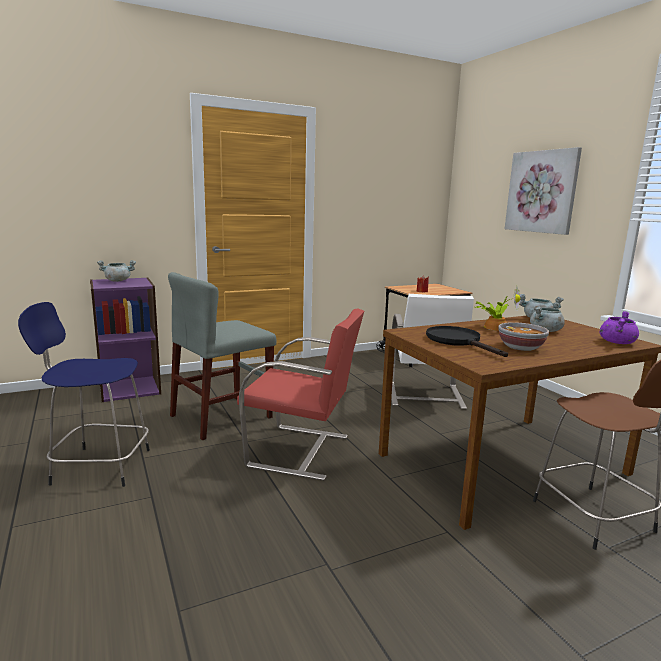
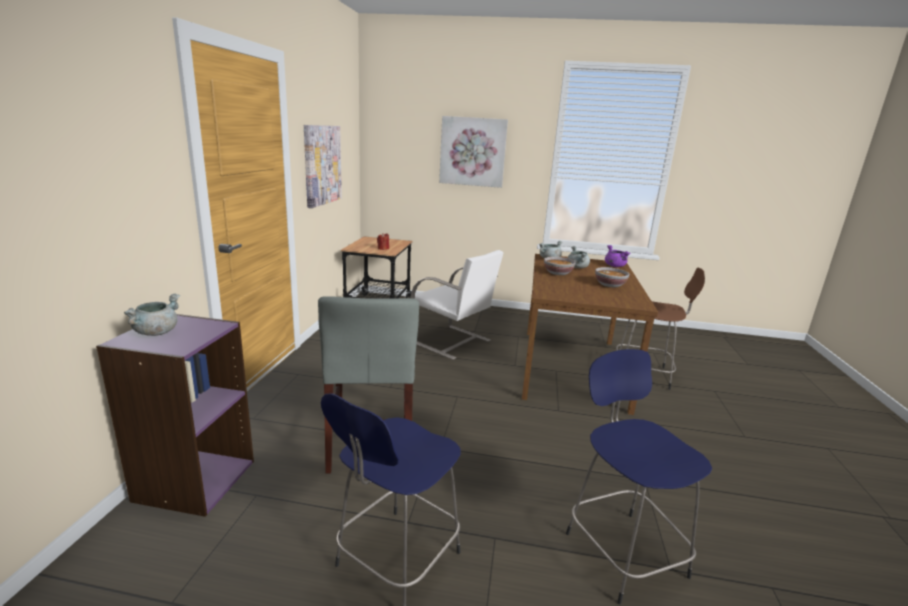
camera: 55 degrees left, 5 degrees up
(184, 570) = (622, 551): none -> blue stool
(301, 451) = (486, 428): red chair -> none
(369, 204) = (322, 165): none -> picture
(458, 341) = (584, 291): black frying pan -> none
(494, 327) = (557, 273): potted plant -> bowl

